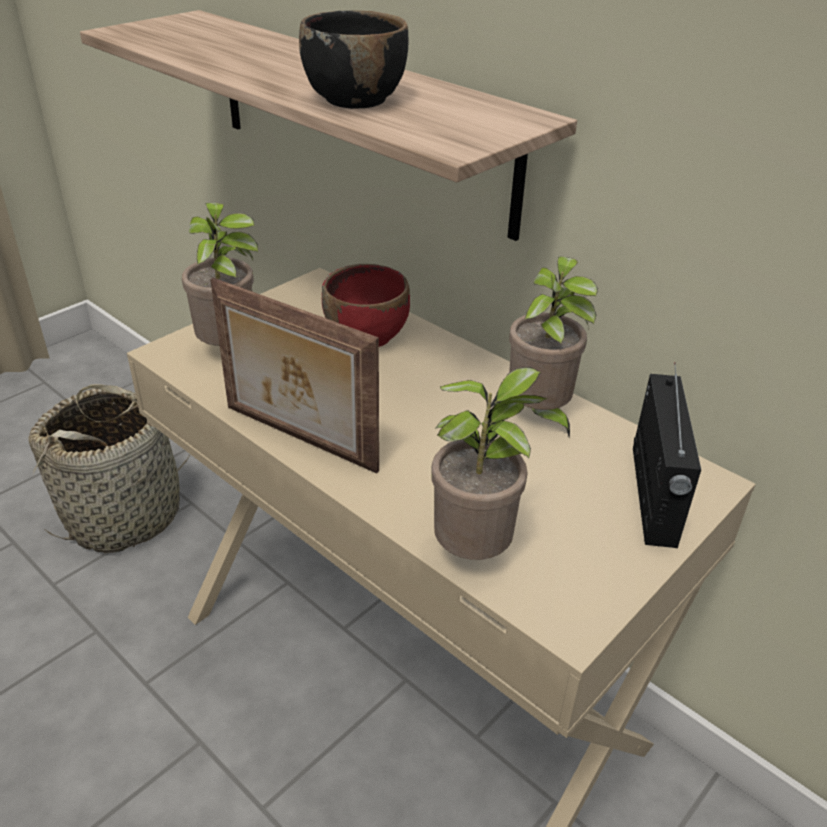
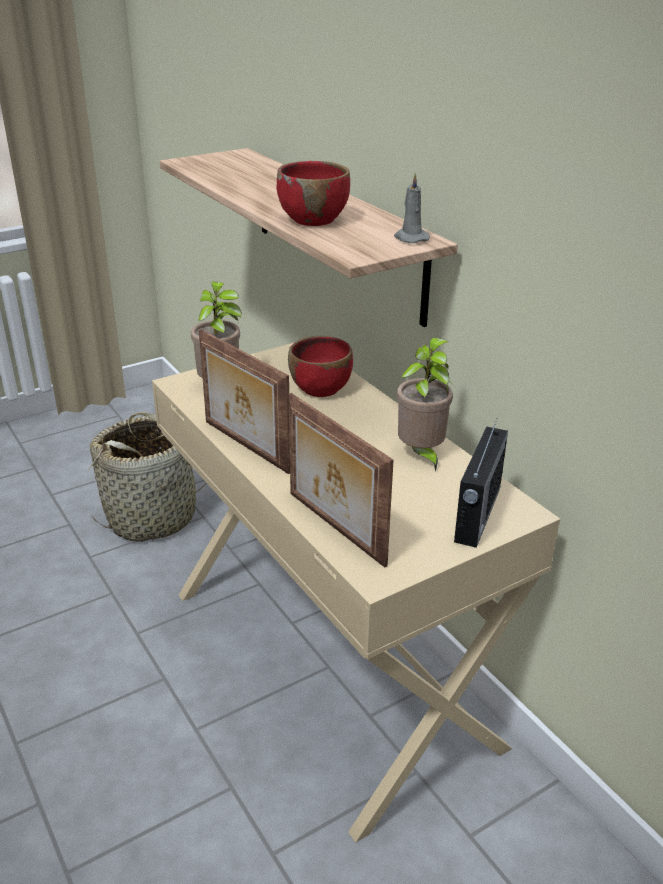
camera: 15 degrees right, 5 degrees down
(355, 99) = (313, 219): black bowl -> red bowl
(476, 553) = (334, 529): potted plant -> picture frame
(509, 116) = (410, 238): none -> grey candle

